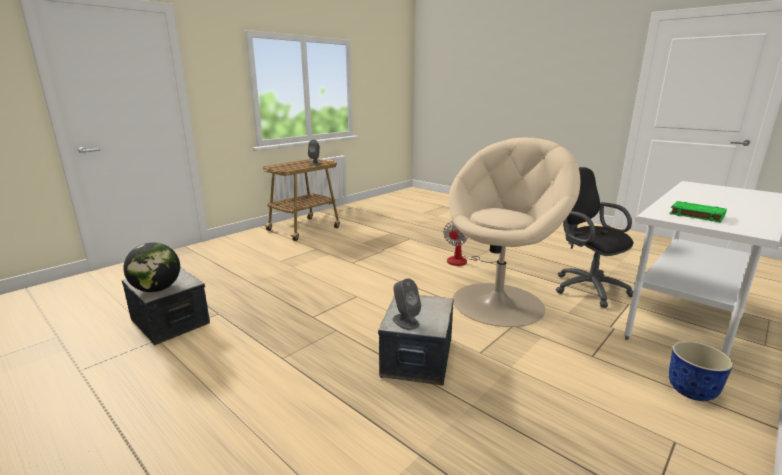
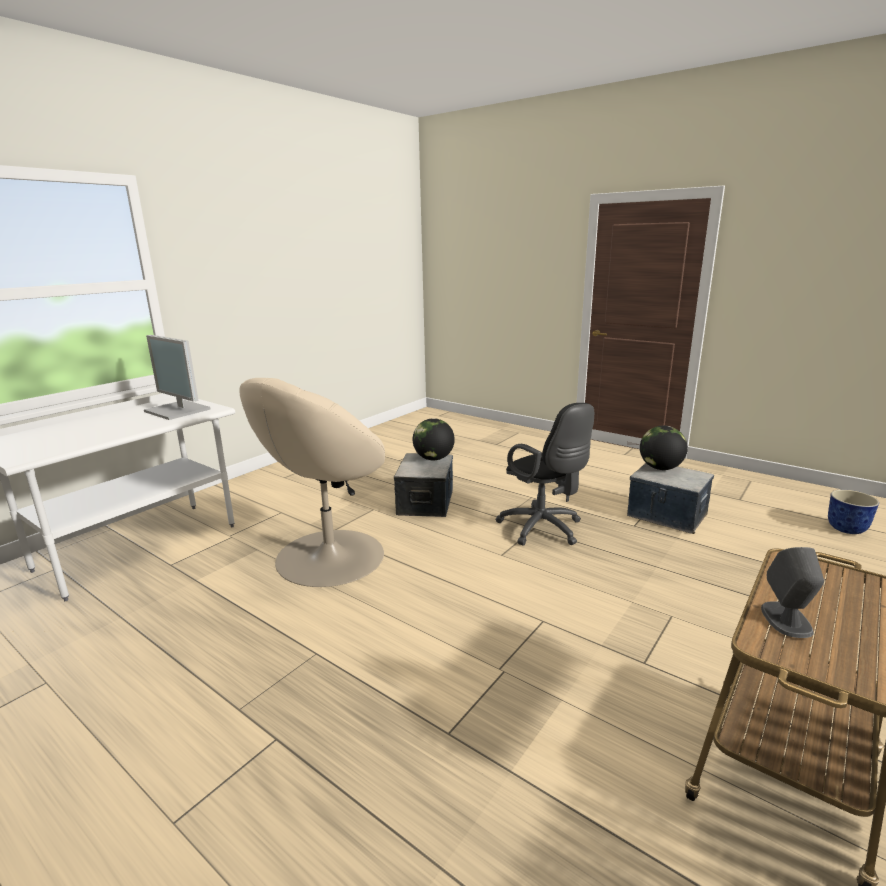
camera: 175 degrees right, 0 degrees up
(405, 321) = (433, 459): grey speaker -> globe
(464, 261) = (339, 639): fan -> none
(586, 288) = (189, 588): black office chair -> black office chair (544, 529)
(690, 391) = (238, 496): planter -> planter (847, 529)
(696, 215) = (179, 410): green book -> monitor

